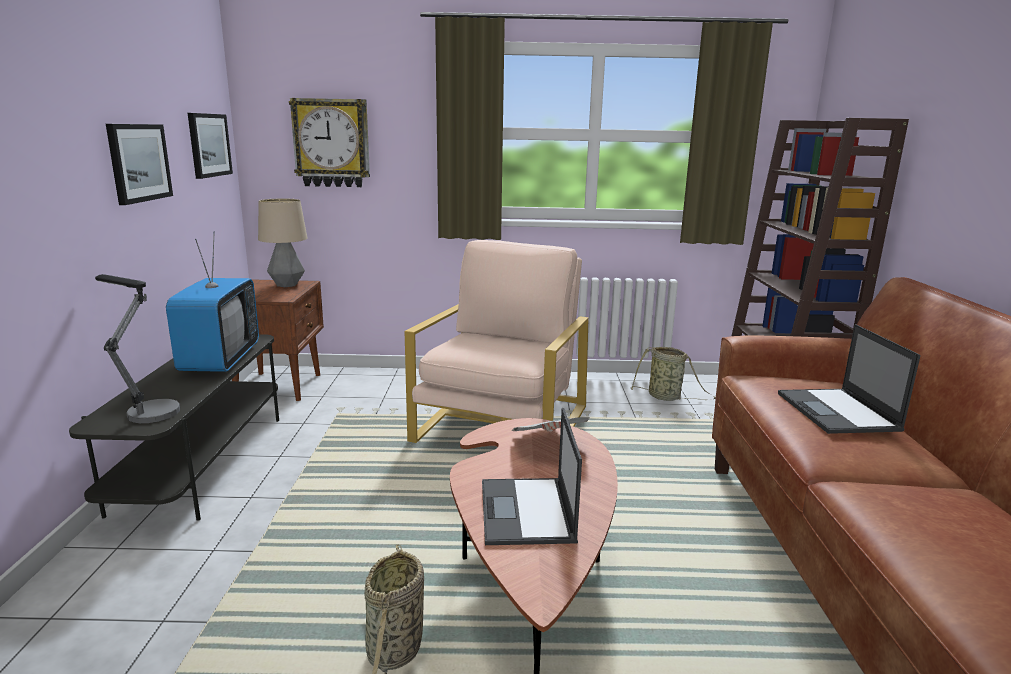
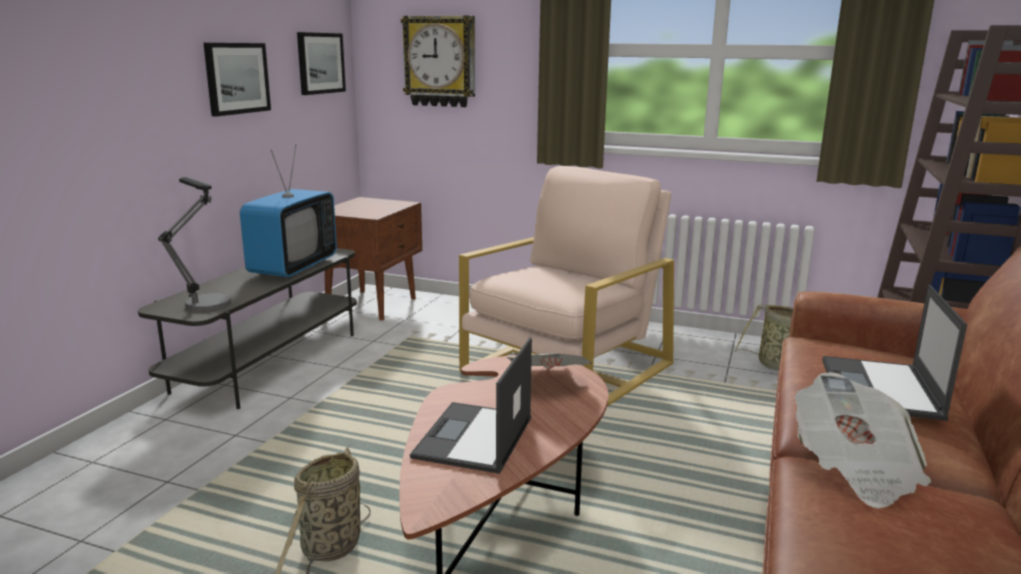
camera: 20 degrees right, 0 degrees up
(287, 285) = (386, 204): table lamp -> none
(886, 485) = (855, 469): none -> newspaper

